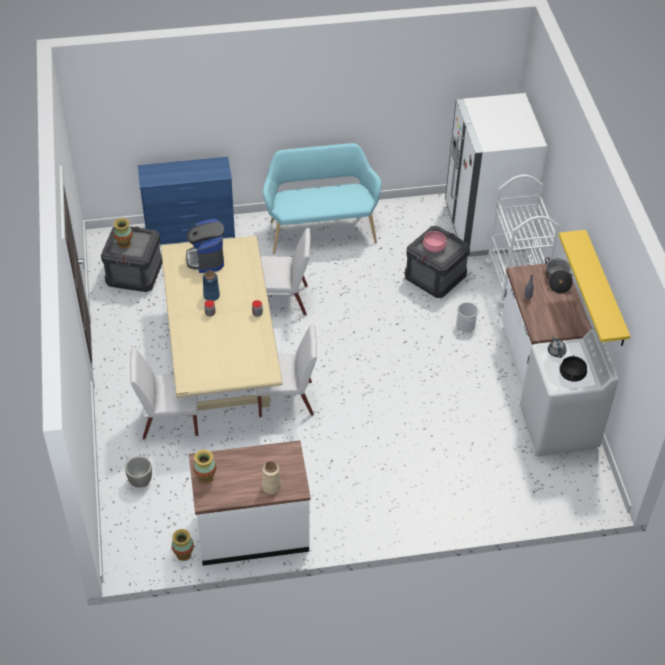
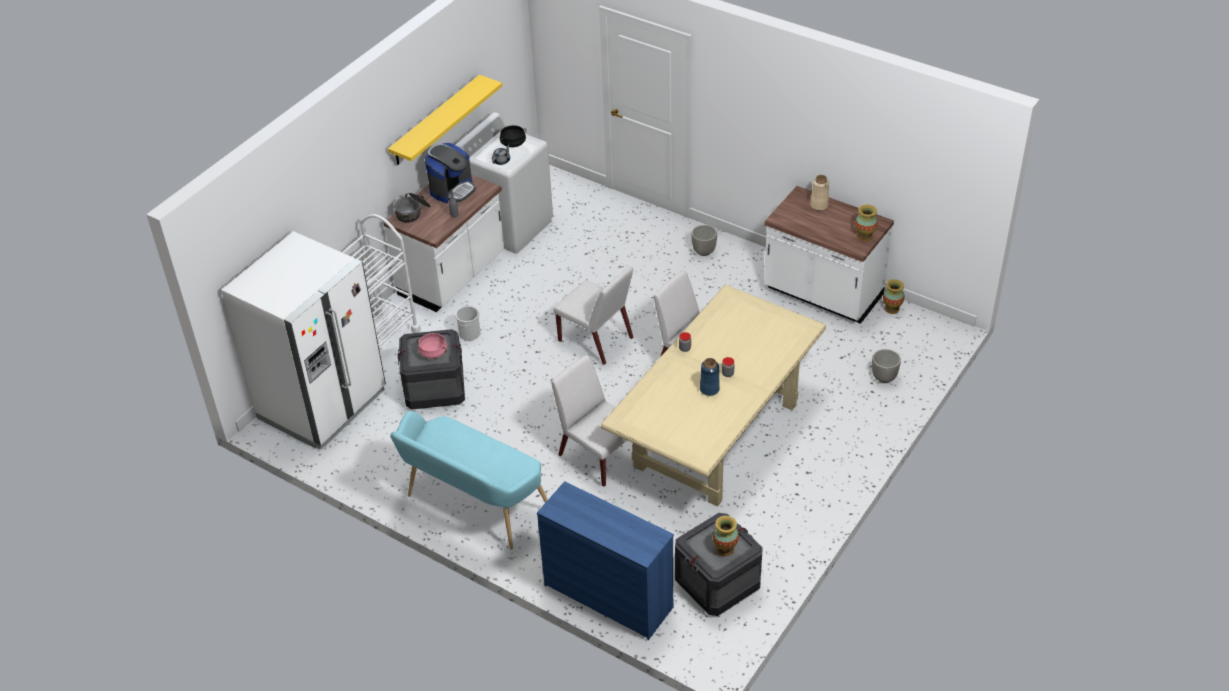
camera: 135 degrees left, 5 degrees down
(169, 420) = (815, 411): white chair -> white chair (596, 340)
(206, 259) = (676, 428): coffee machine -> coffee machine (452, 189)
(386, 509) = (704, 251): none -> planter

